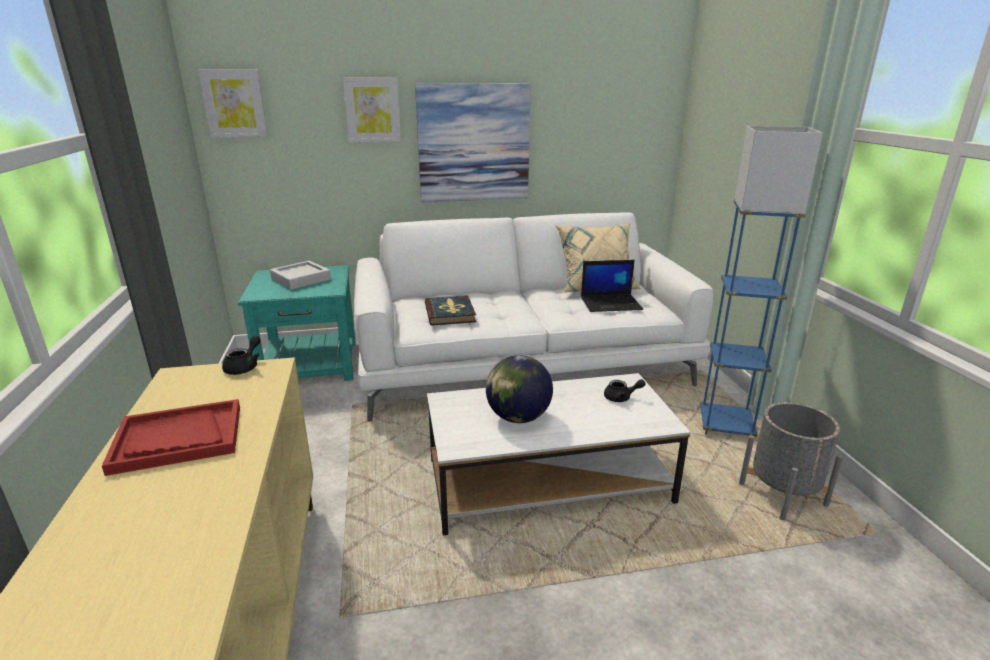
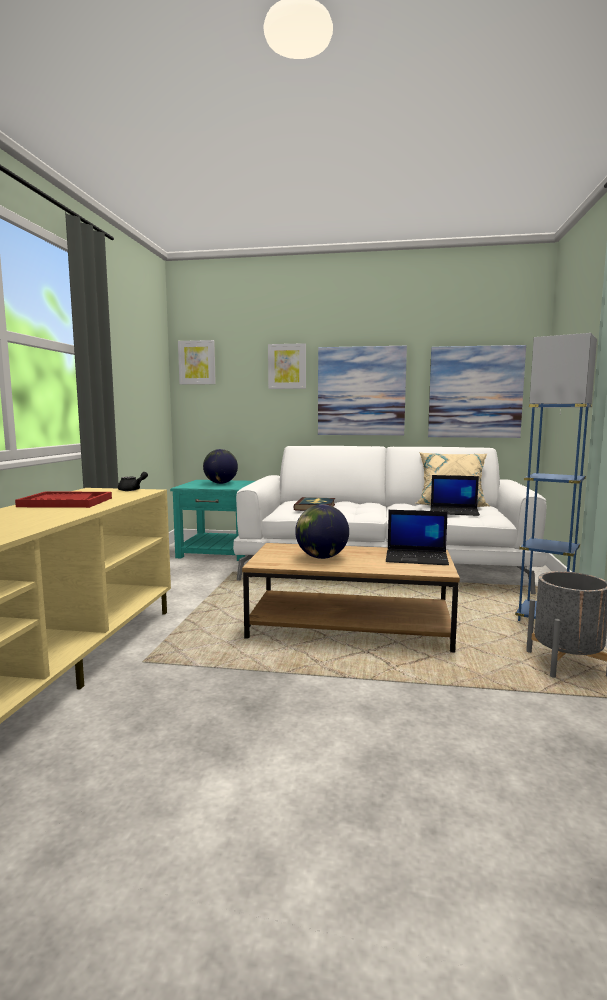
camera: 20 degrees right, 15 degrees down
(301, 279) = (220, 483): grey tray -> globe
(547, 480) = (350, 625): white coffee table -> brown coffee table
(607, 142) = (475, 392): none -> picture
(621, 398) = (417, 558): black teapot -> laptop

